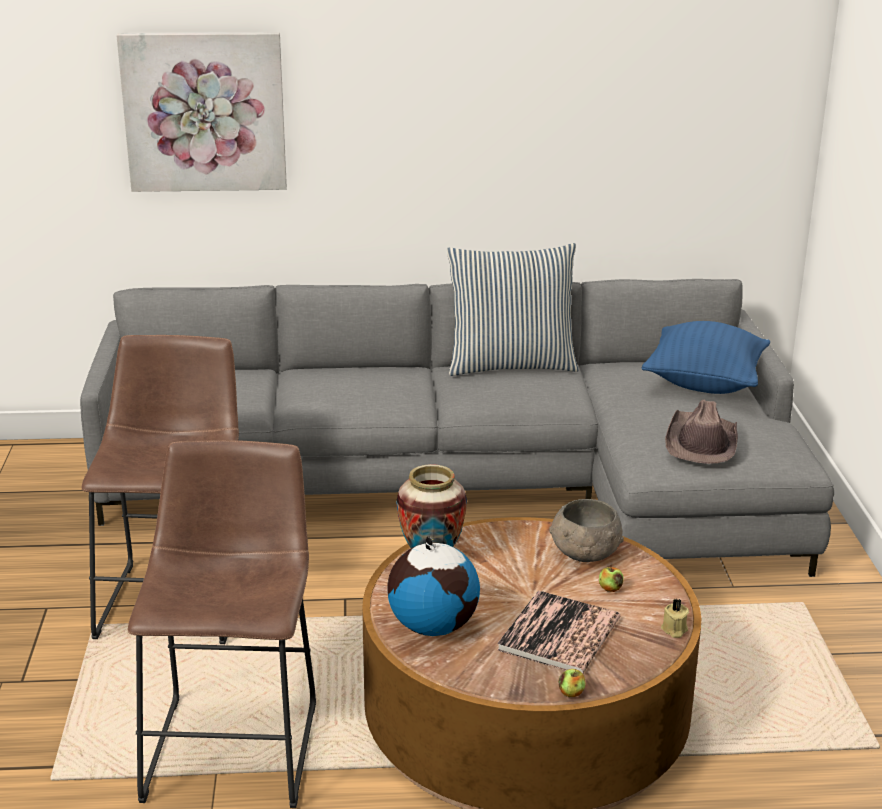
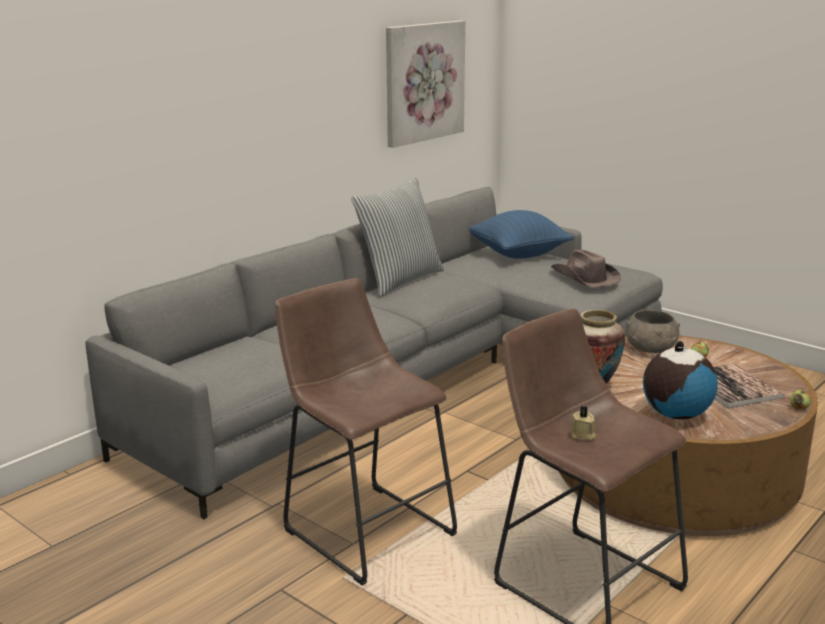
camera: 45 degrees left, 5 degrees down
(204, 111) = (149, 114): picture -> picture (423, 82)
(674, 630) = (764, 361): beige candle -> beige candle (583, 435)

